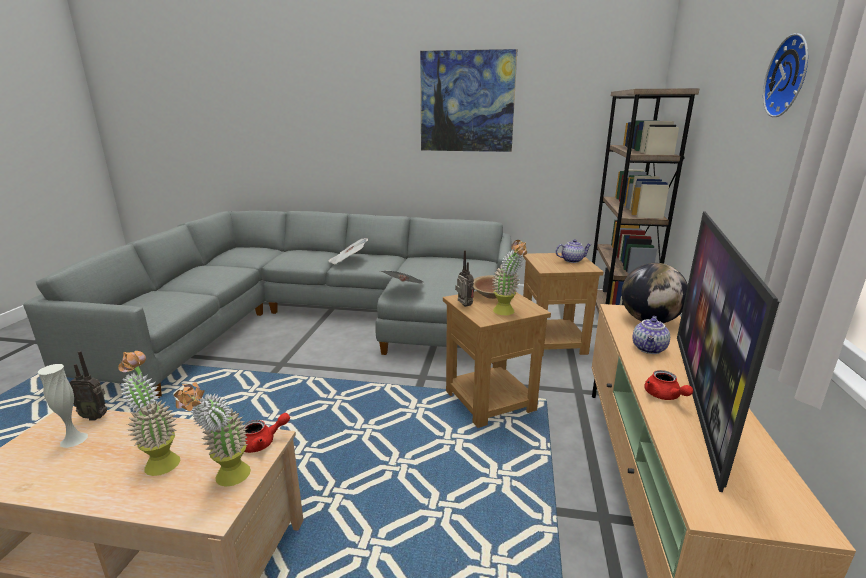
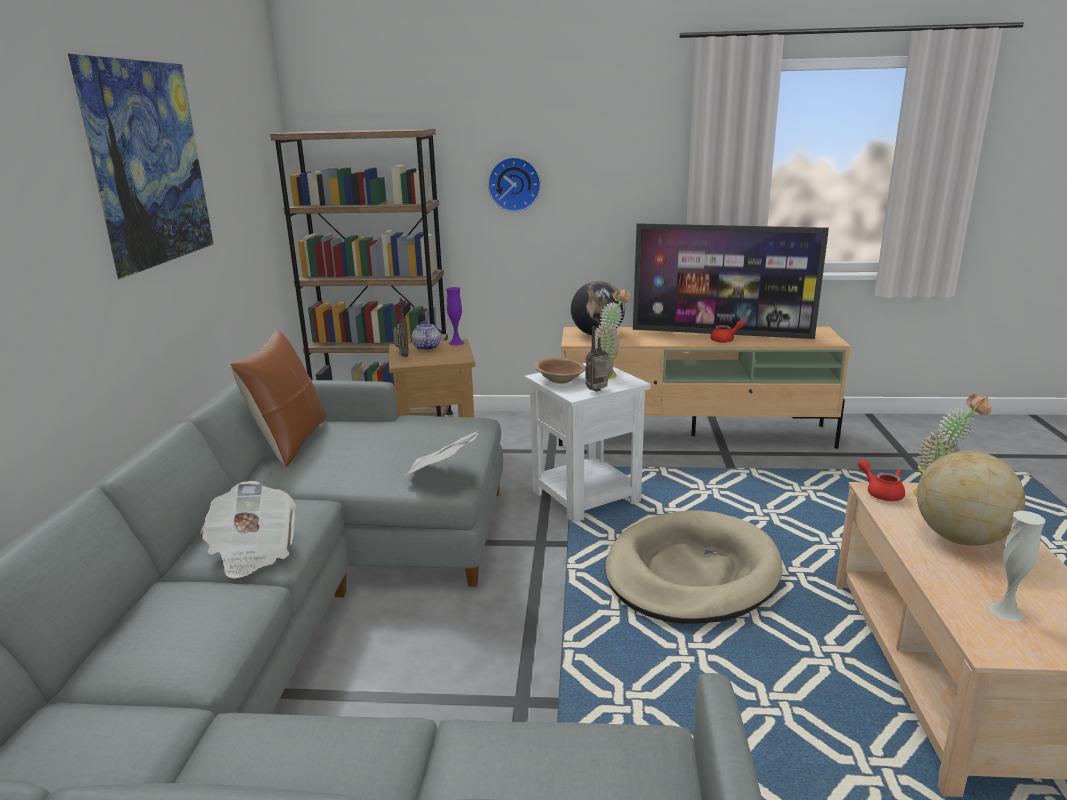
camera: 95 degrees left, 0 degrees up
(95, 416) = (961, 619): radio -> radio (402, 356)
(159, 460) = (960, 538): potted plant -> globe
(360, 437) = (691, 573): none -> beige dog bed
(456, 258) = (290, 442): none -> brown pillow
(489, 400) = (585, 496): brown side table -> white side table
(588, 268) = (456, 343): none -> purple vase
(649, 349) = (654, 338): teapot -> none
(791, 76) = (614, 121): wall clock -> wall clock (514, 184)

